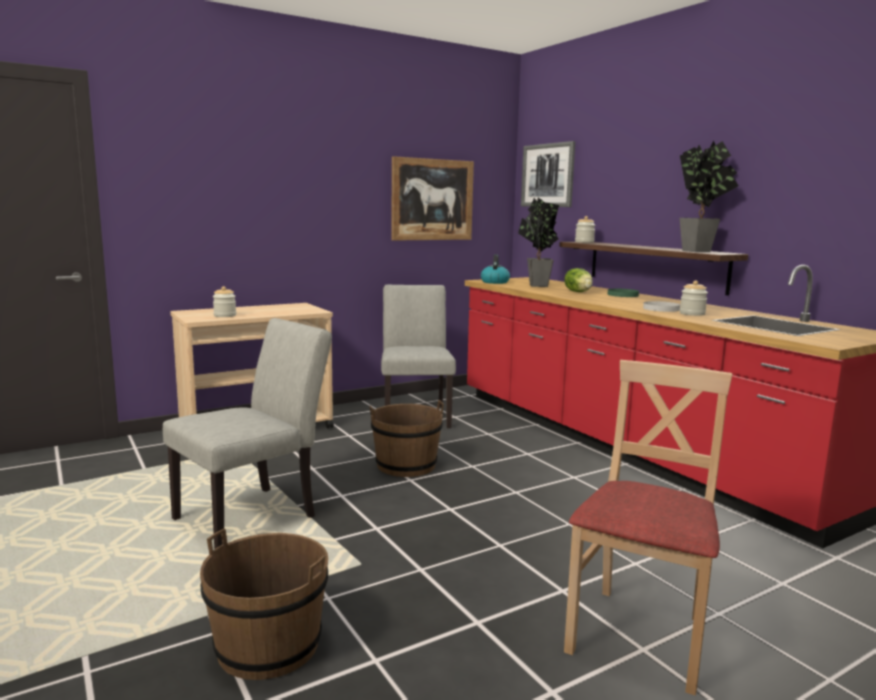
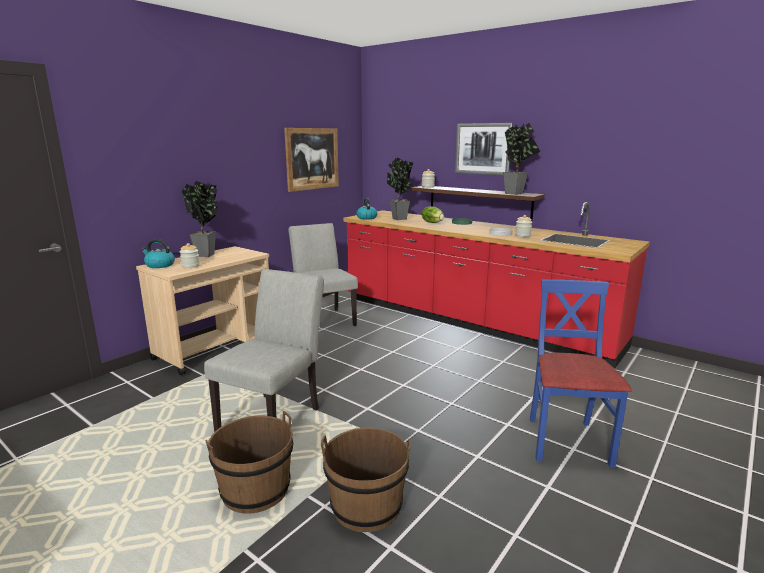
camera: 20 degrees left, 5 degrees up
(194, 312) = (159, 265): none -> kettle
(260, 308) = (207, 255): none -> potted plant
(406, 466) = (349, 359): brown bucket -> brown bucket (255, 490)
(547, 175) = (390, 138): picture -> picture (483, 149)
(640, 636) = (566, 441): beige chair -> blue chair

